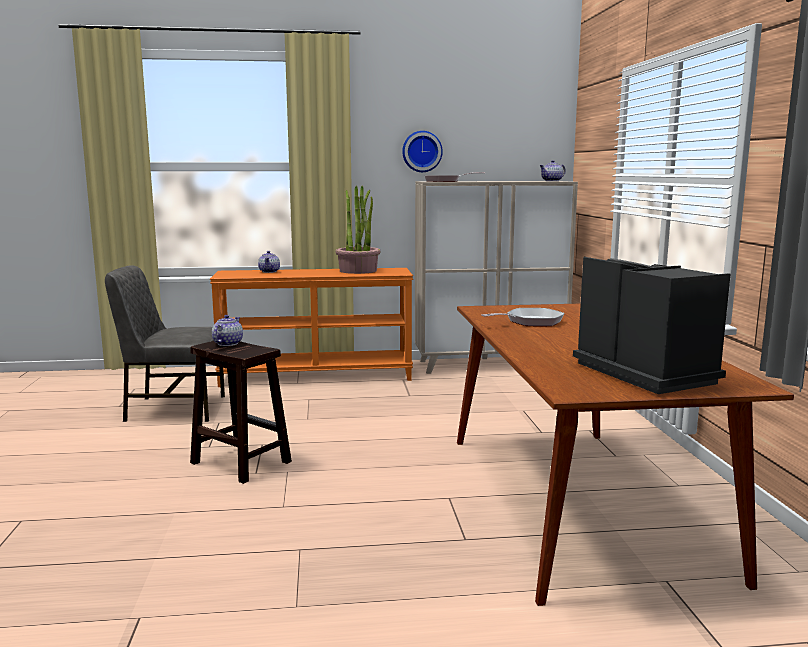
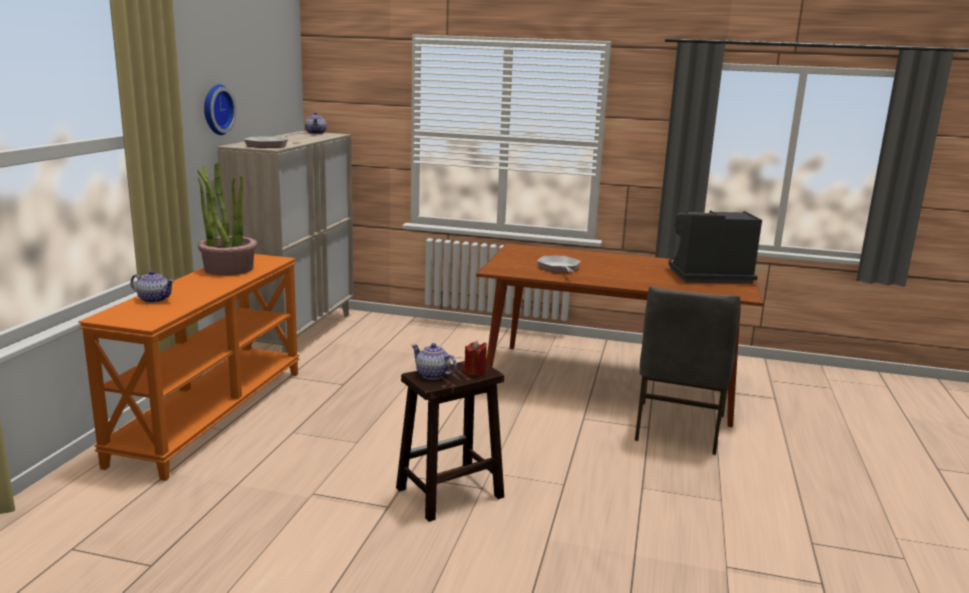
camera: 70 degrees left, 5 degrees up
(174, 408) = (221, 520): grey chair -> grey chair (677, 428)
(243, 351) = (475, 371): none -> red candle

